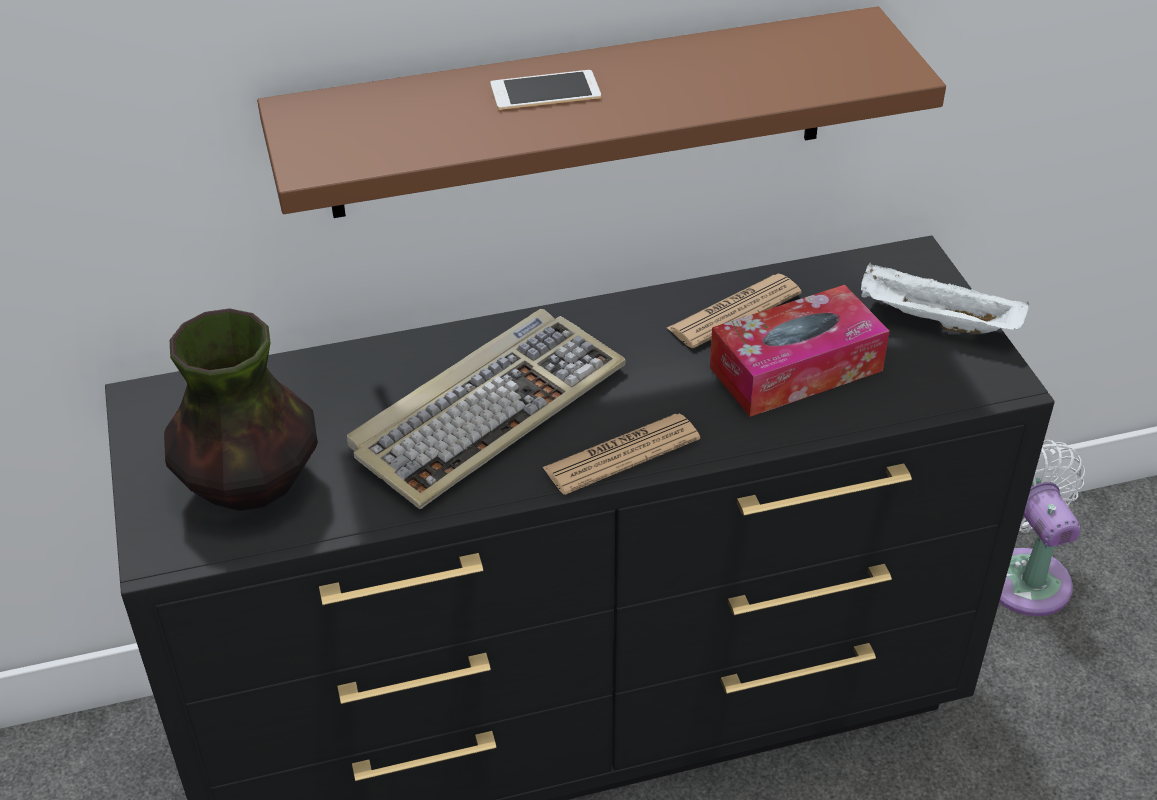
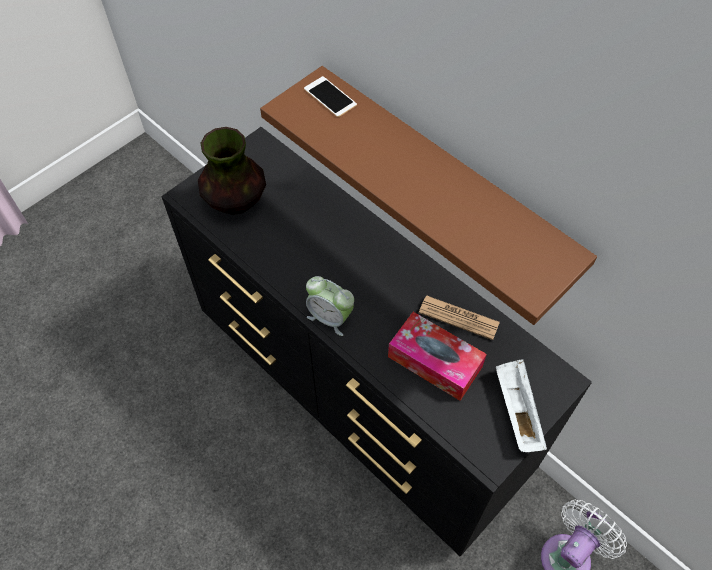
camera: 60 degrees right, 15 degrees up
(488, 410) = (326, 255): keyboard -> none
(545, 91) = (399, 156): phone -> phone (330, 97)
(621, 454) = (330, 317): newspaper -> alarm clock

